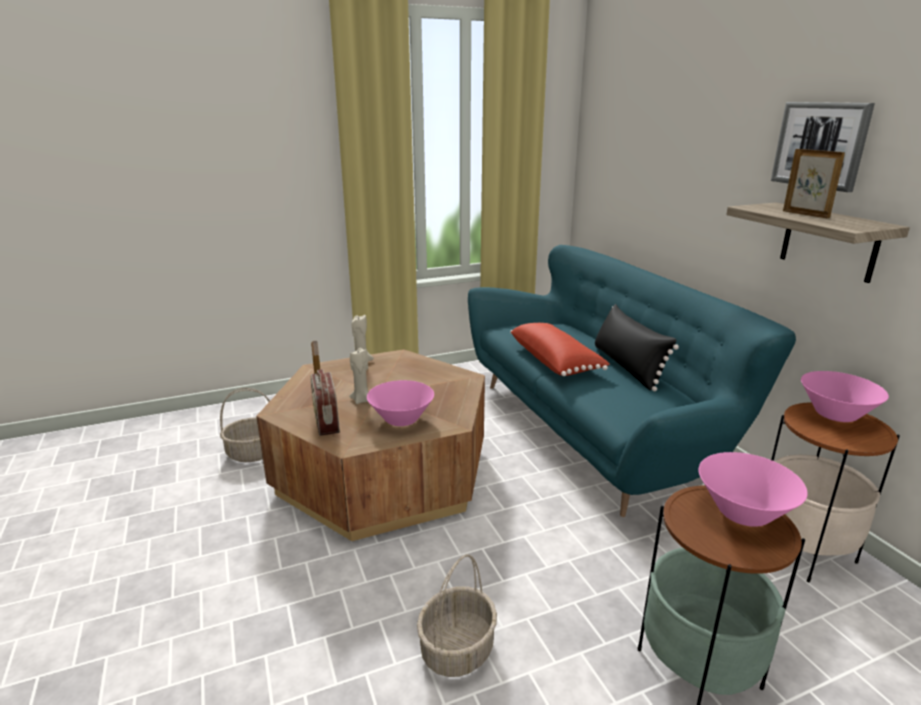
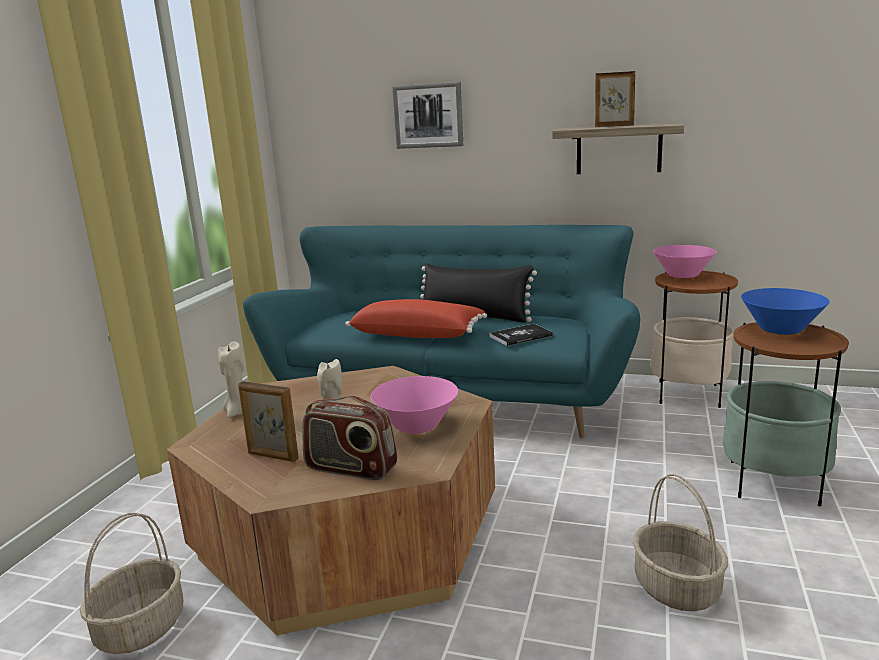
camera: 50 degrees left, 5 degrees down
(611, 398) = (520, 336): none -> book
(743, 513) = (780, 330): pink bowl -> blue bowl
(820, 145) = (591, 73): picture -> picture (428, 116)

